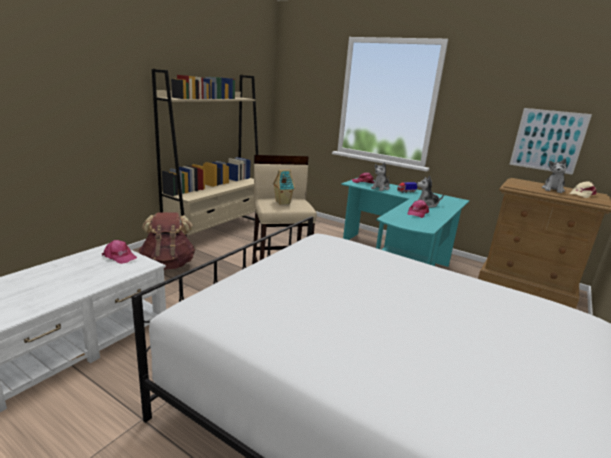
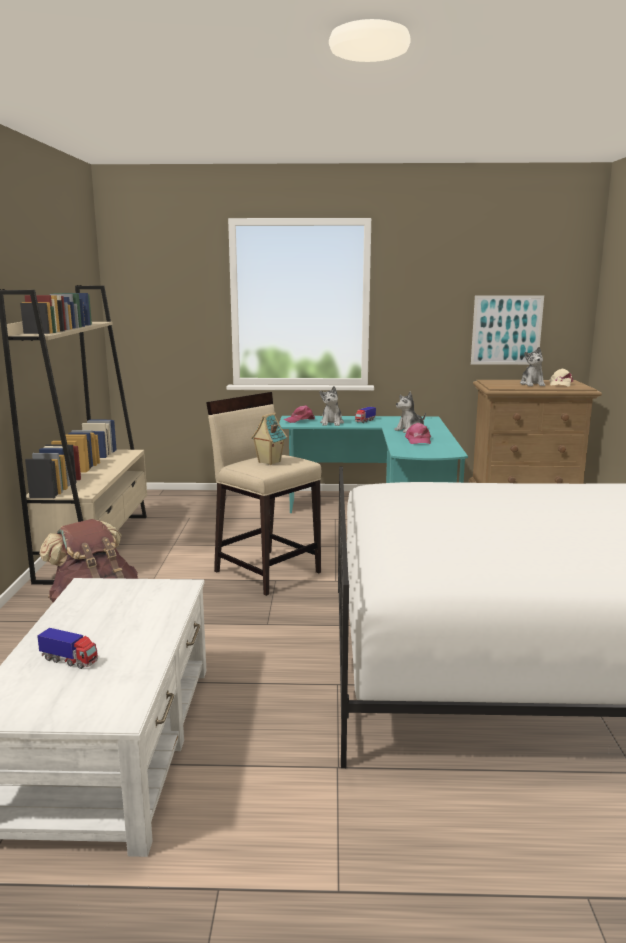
camera: 30 degrees left, 5 degrees down
(27, 286) = (69, 660): none -> toy truck
(119, 257) = (125, 590): pink cap -> none

